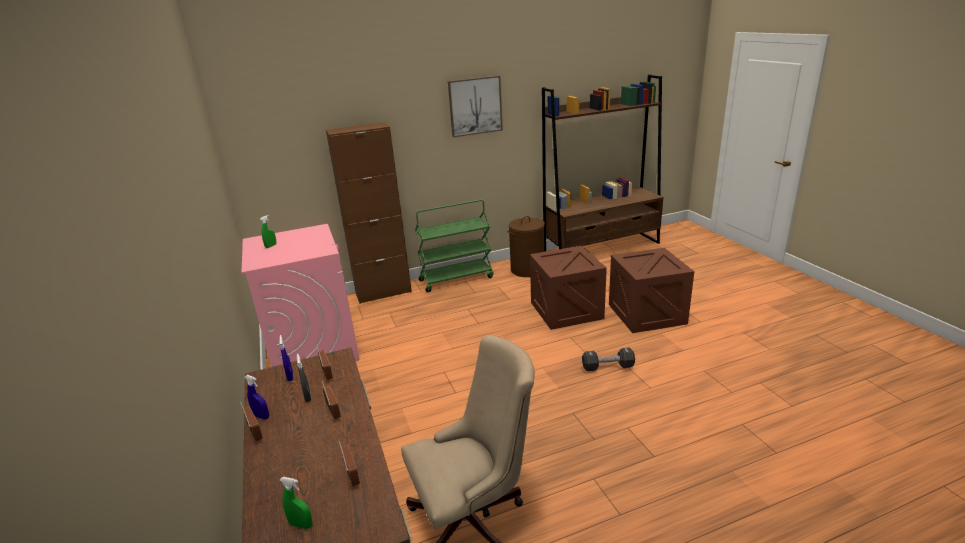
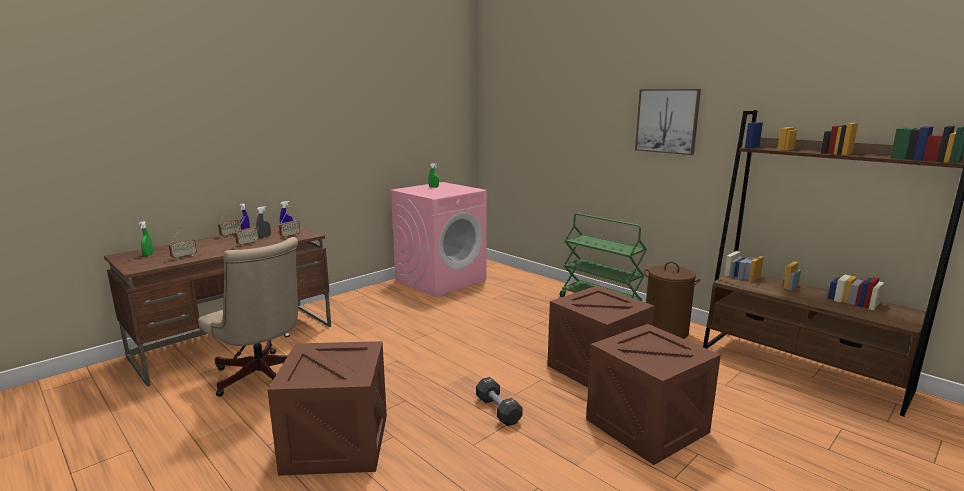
camera: 65 degrees right, 10 degrees down
(383, 293) = (541, 281): brown cabinet -> none
(629, 463) = (336, 443): none -> crate

